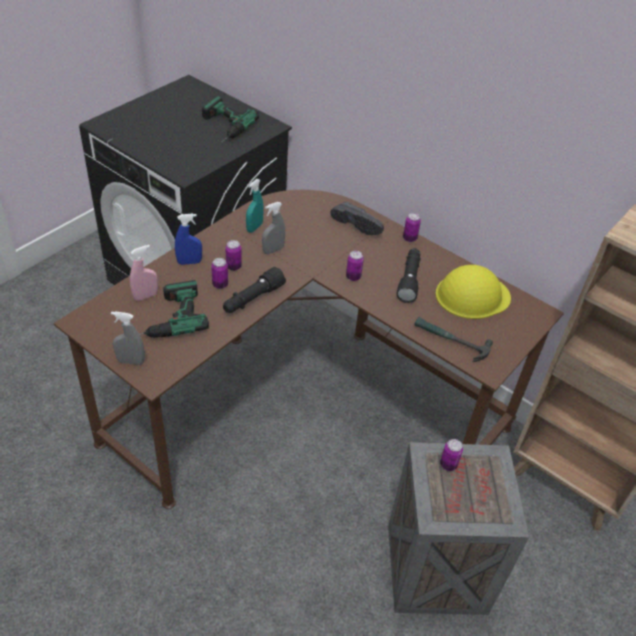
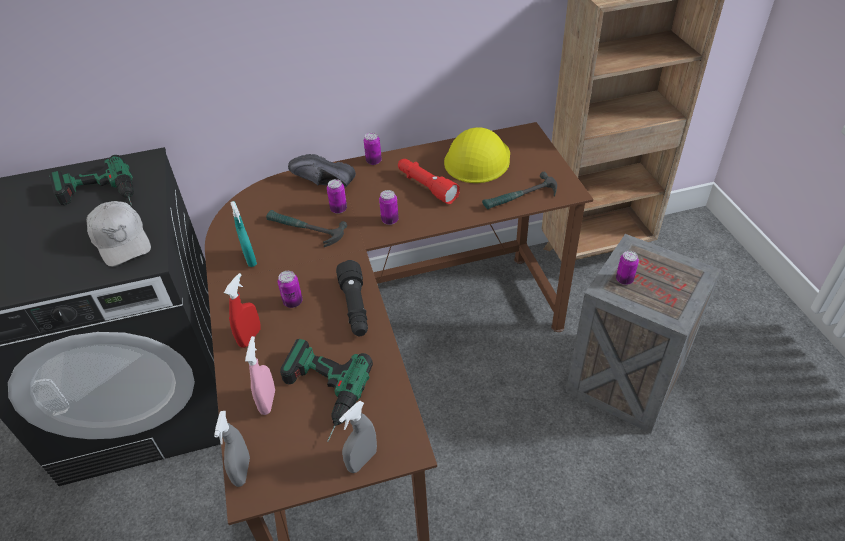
camera: 50 degrees left, 0 degrees up
(189, 262) = (250, 337): blue spray bottle -> red spray bottle
(193, 156) = (122, 240): none -> white cap
(220, 284) = (310, 325): can -> can (338, 209)
(273, 250) = (298, 260): grey spray bottle -> grey spray bottle (242, 471)
(304, 238) = (304, 229): none -> hammer
(358, 224) = (322, 184): black shoe -> black shoe turned 150 degrees counterclockwise
(409, 280) = (426, 186): black flashlight -> red flashlight

